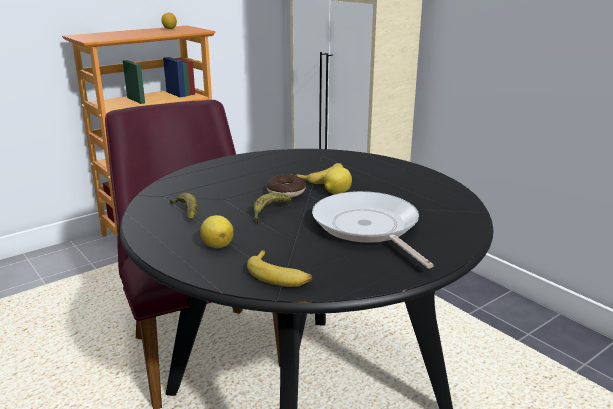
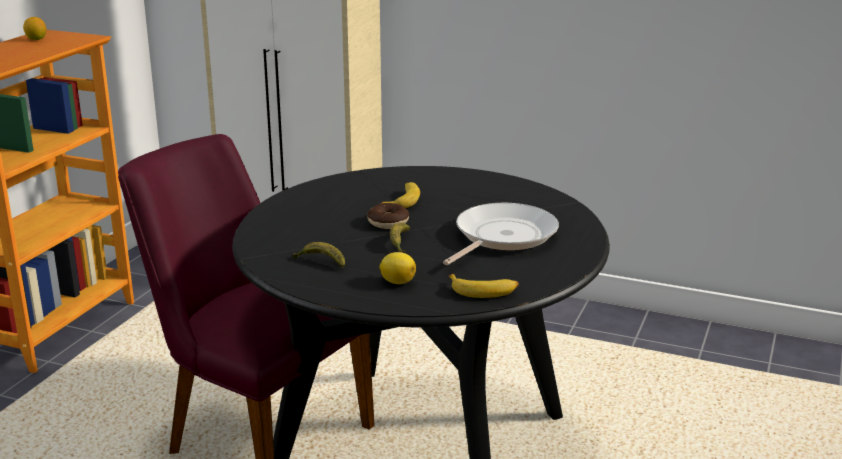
camera: 30 degrees left, 0 degrees up
(336, 192) = (434, 212): lemon -> none
(367, 228) = (502, 237): frying pan -> frying pan turned 90 degrees clockwise

